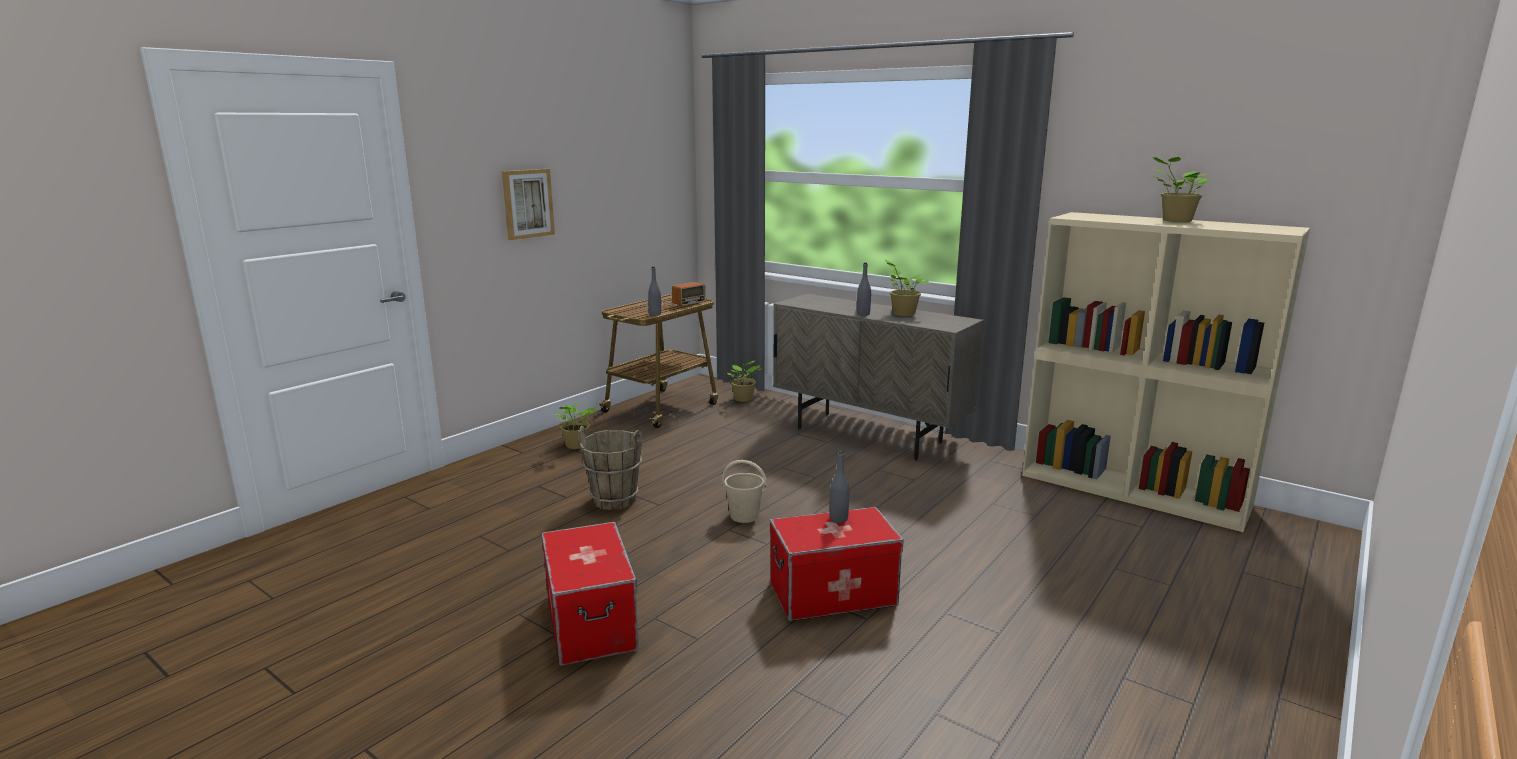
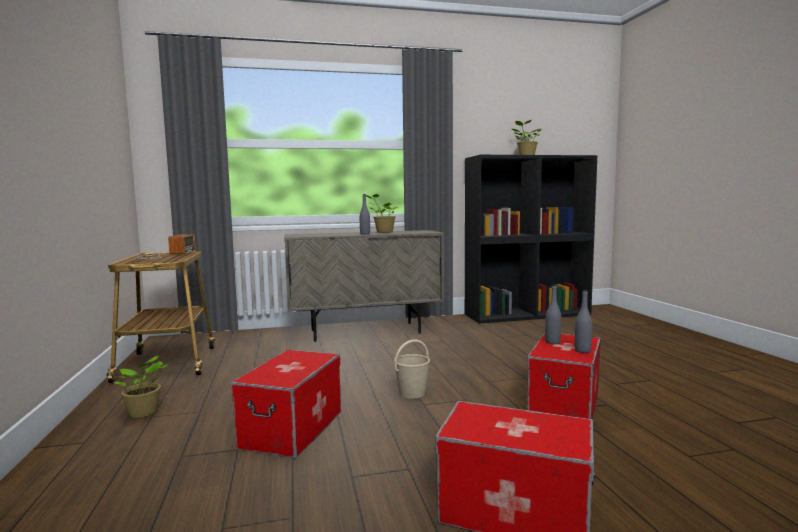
camera: 50 degrees left, 10 degrees down
(527, 203) = (36, 127): picture -> none
(614, 500) = (292, 429): brown bucket -> storage box
(655, 314) = (179, 259): grey bottle -> grey bottle (582, 351)
(743, 399) = (229, 339): potted plant -> none
(1135, 490) = (527, 314): beige bookcase -> black bookcase

